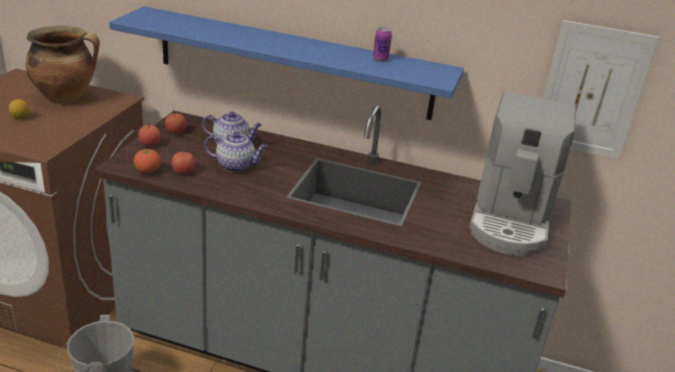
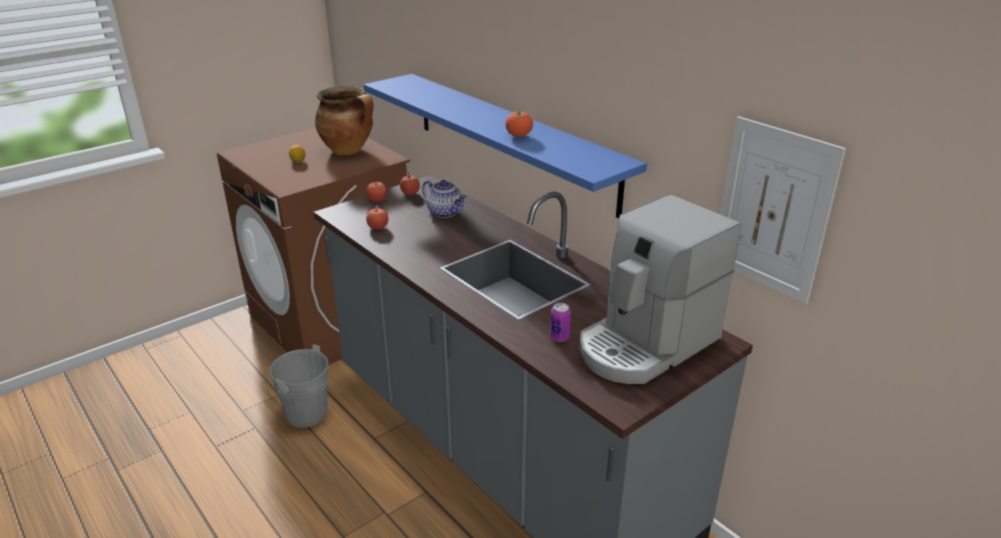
camera: 35 degrees right, 0 degrees up
(147, 171) = (350, 221): tomato -> tomato (519, 136)
(236, 166) = (427, 232): teapot -> none
(380, 59) = (563, 142): can -> can (559, 337)

